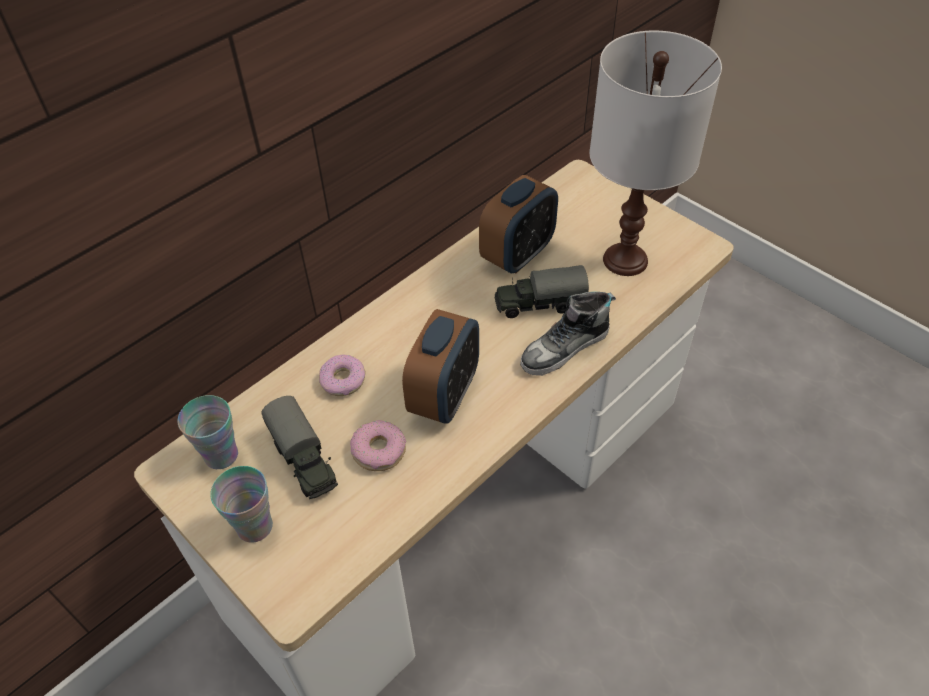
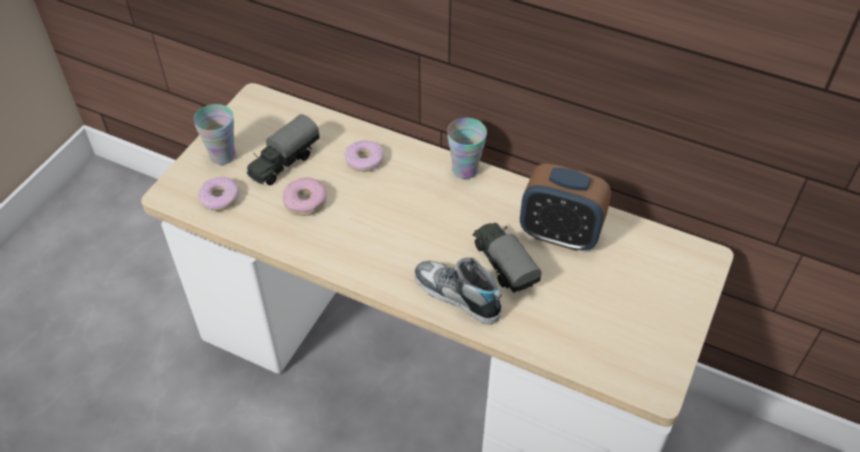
camera: 70 degrees right, 0 degrees up
(221, 455) = (275, 119): cup -> cup (465, 170)
(330, 542) = (220, 198): none -> donut
(444, 395) = (372, 226): alarm clock -> none
(624, 259) = (597, 320): white table lamp -> none

